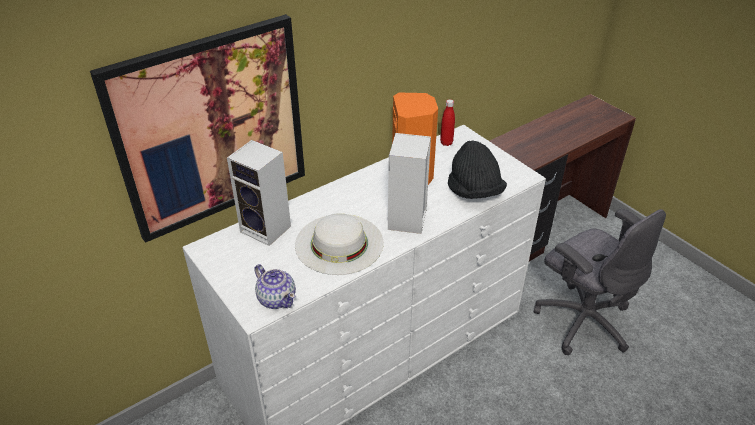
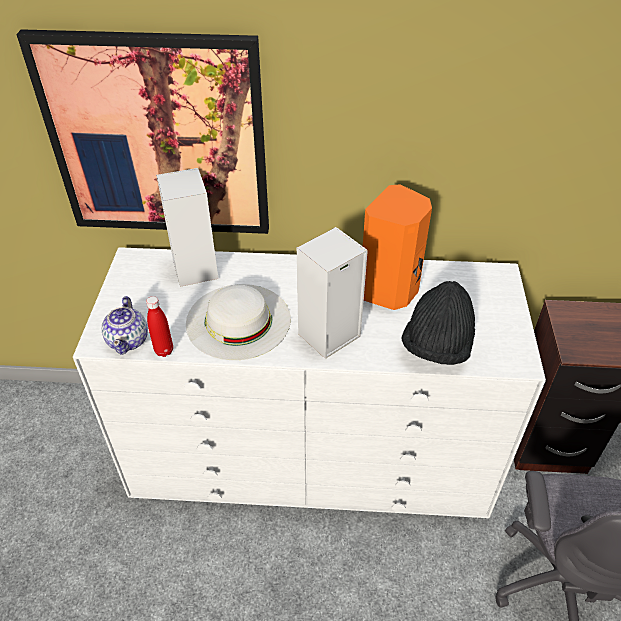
camera: 40 degrees right, 5 degrees up
(446, 143) = (471, 274): red bottle -> red bottle (164, 351)

